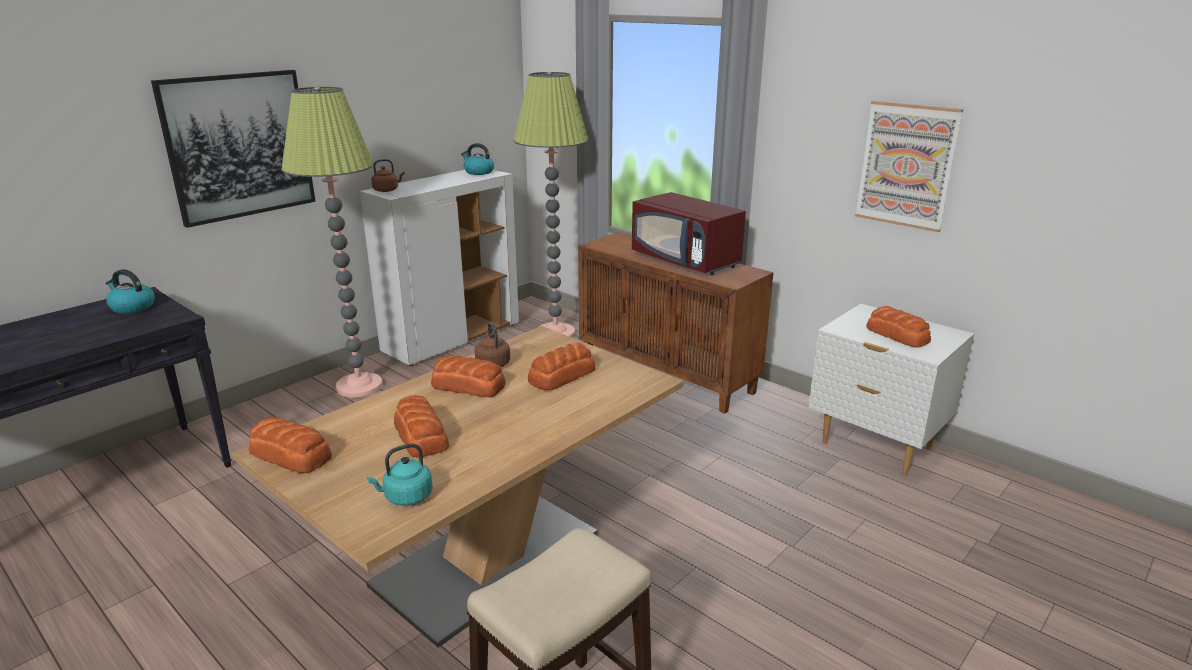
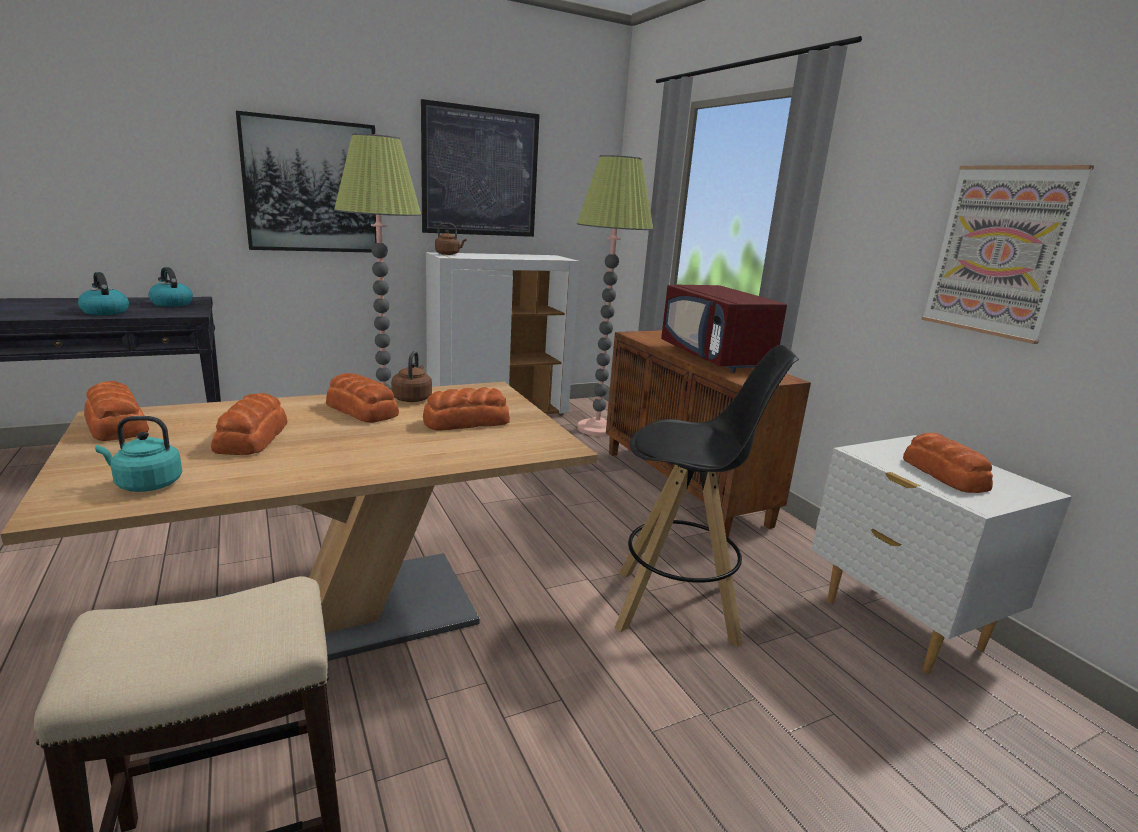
camera: 20 degrees right, 5 degrees down
(399, 98) = (480, 172): none -> picture
(478, 172) = (549, 256): kettle -> kettle (105, 312)
(728, 477) = (678, 606): none -> black stool

